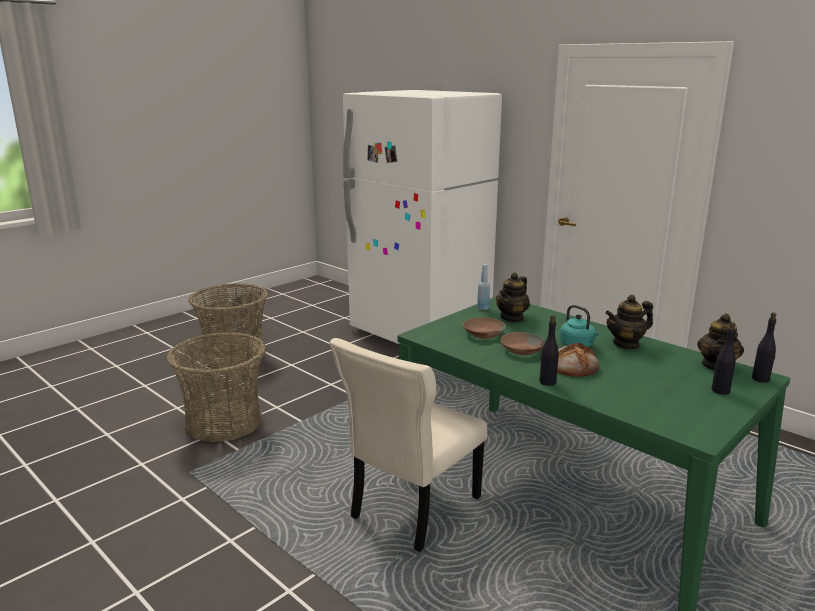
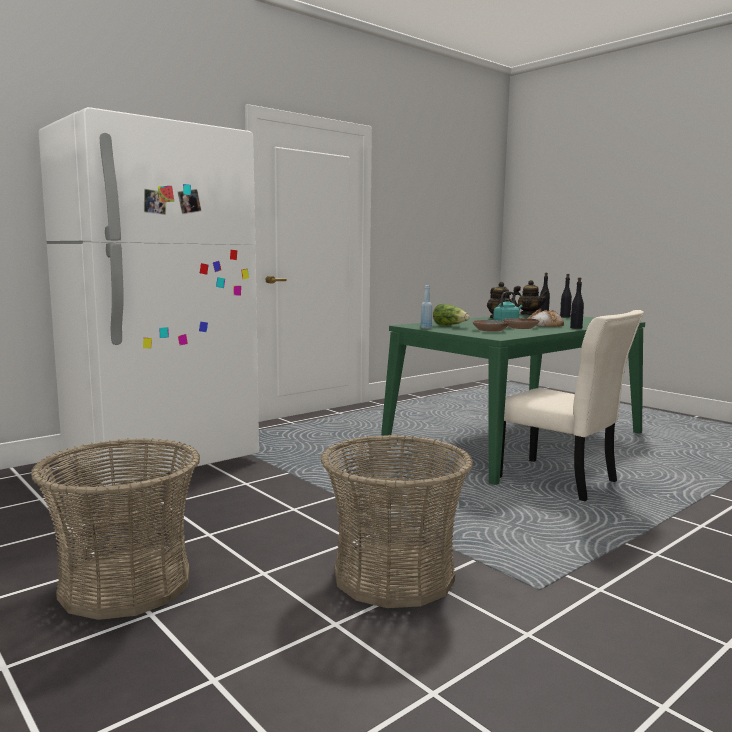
camera: 85 degrees left, 10 degrees down
(512, 318) = (450, 326): teapot -> lettuce

